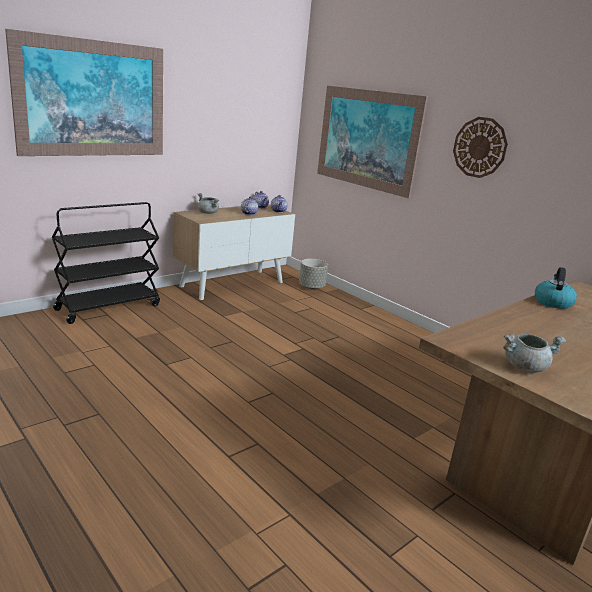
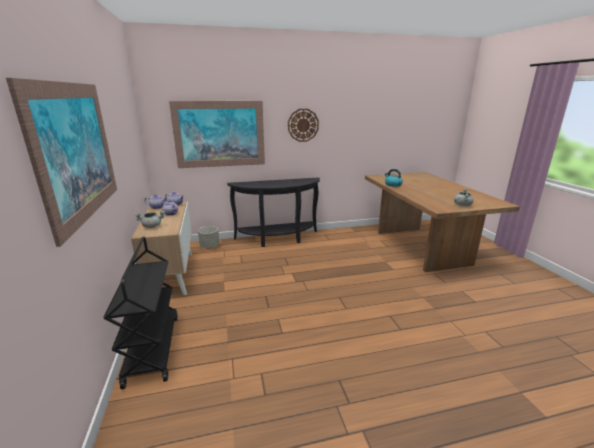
camera: 60 degrees left, 0 degrees up
(386, 322) = (278, 239): none -> black console table

